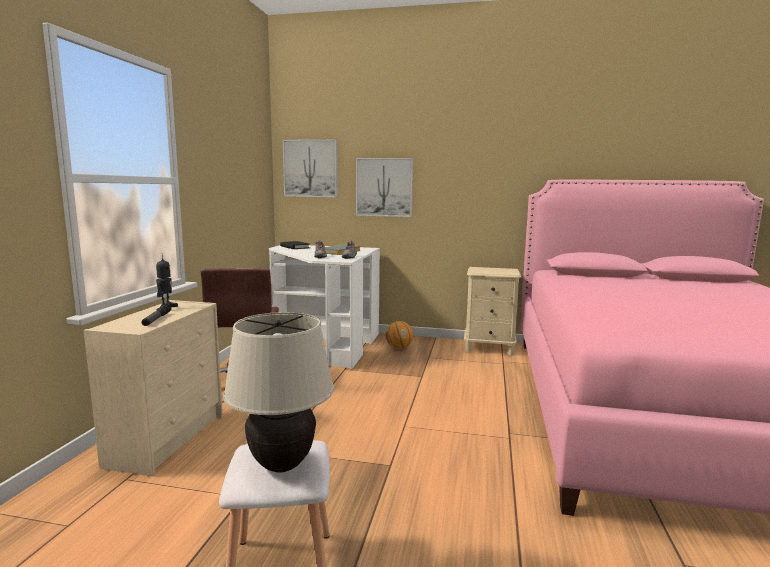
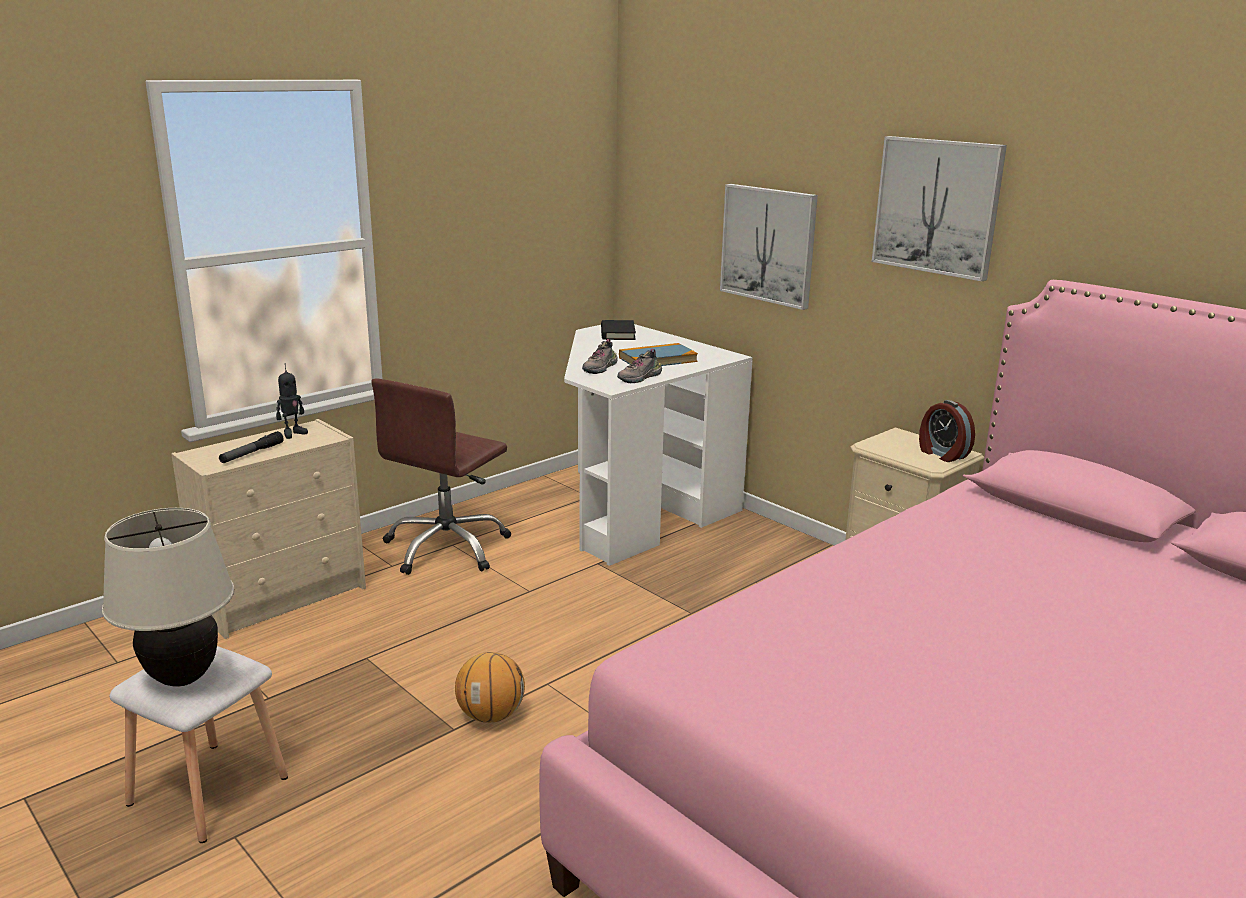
camera: 35 degrees right, 10 degrees up
(311, 168) = (664, 194): picture -> picture (937, 206)
(399, 348) = (733, 549): basketball -> basketball (491, 715)
(506, 270) = (942, 454): none -> alarm clock

